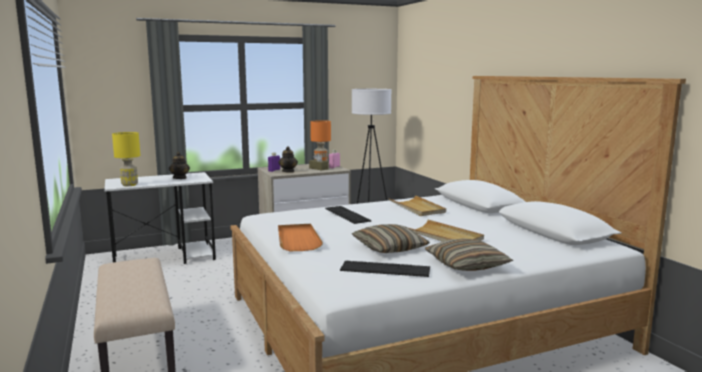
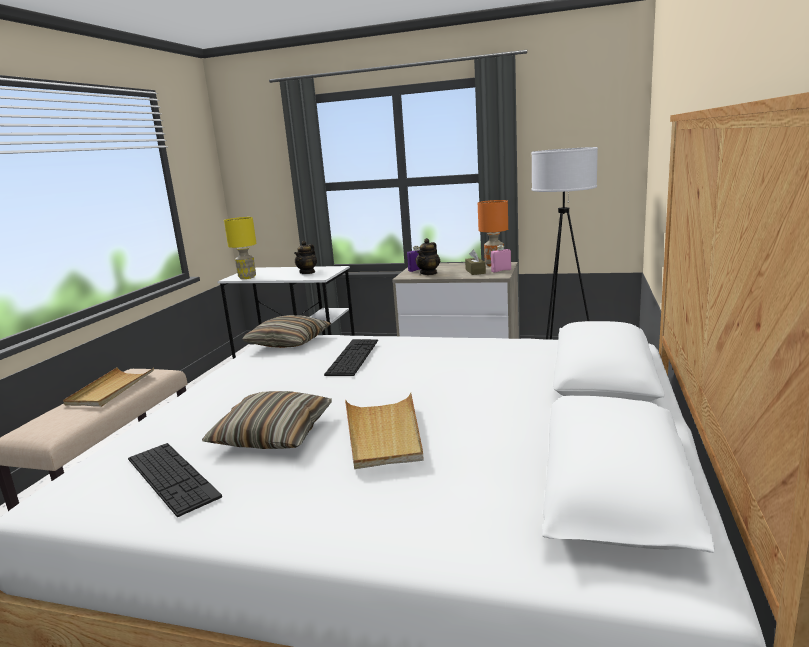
camera: 40 degrees right, 5 degrees up
(298, 239) = (216, 388): orange tray -> none
(417, 208) = (479, 362): beige tray -> beige tray (111, 389)
(466, 265) = (284, 512): pillow -> pillow (289, 342)

